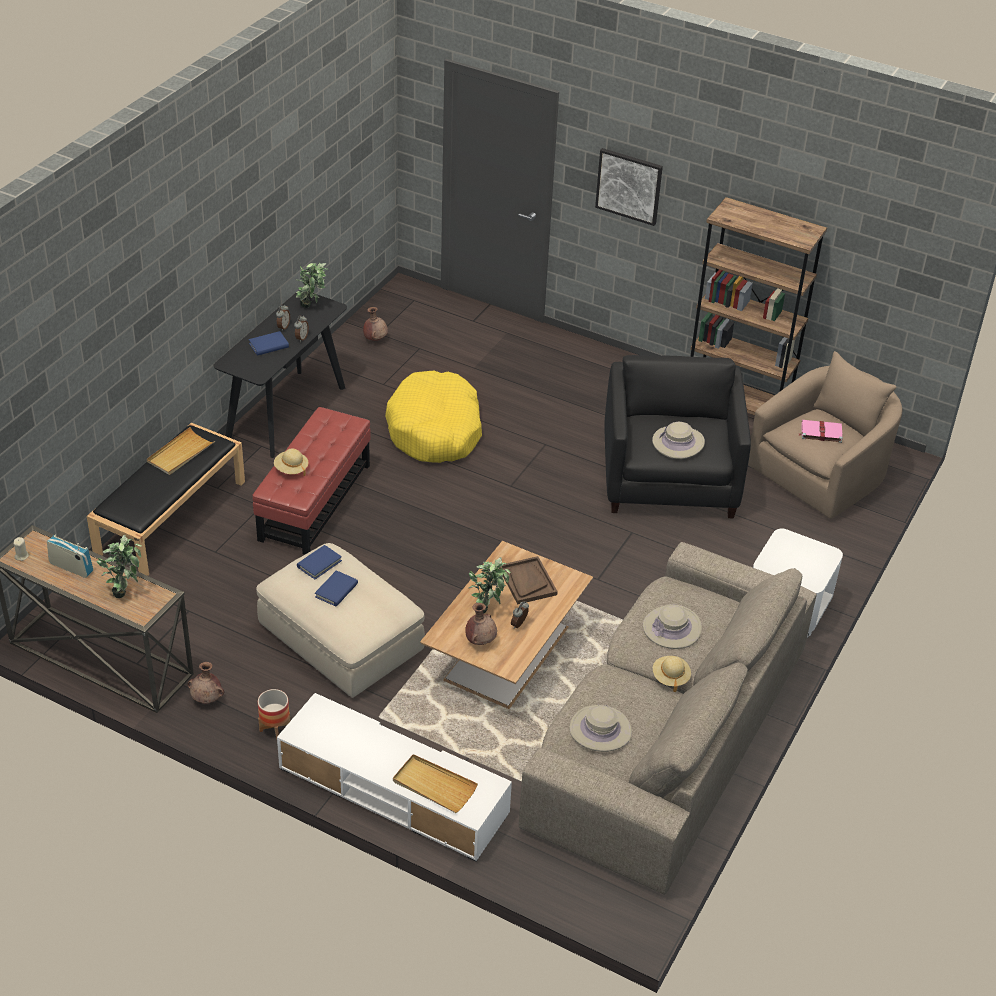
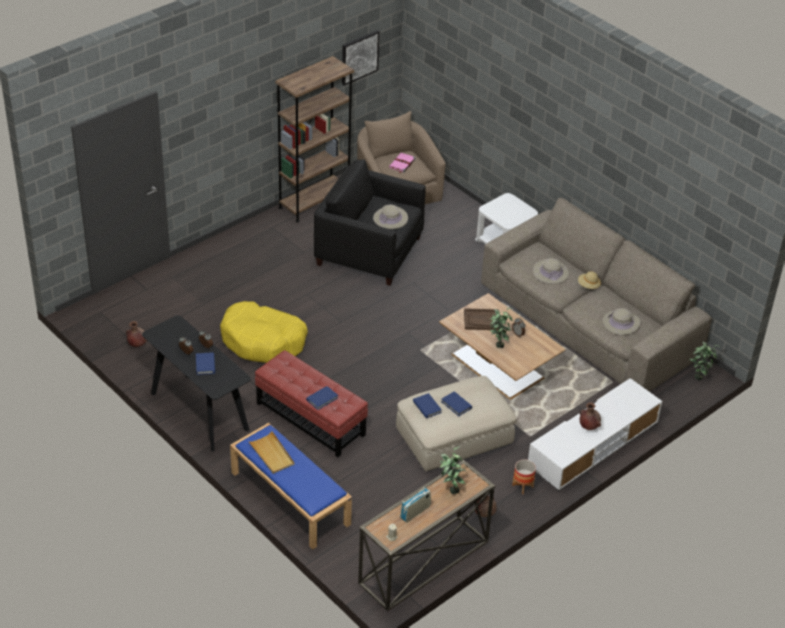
camera: 70 degrees left, 0 degrees up
(171, 517) = (289, 498): black bench -> blue bench
(291, 469) = (322, 399): beige hat -> blue book
(312, 306) = (168, 332): potted plant -> potted plant (699, 375)
(434, 786) = (624, 410): beige tray -> none
(480, 641) = (525, 354): brown vase -> brown vase (588, 426)
(629, 186) = (213, 119): picture -> picture (359, 57)

